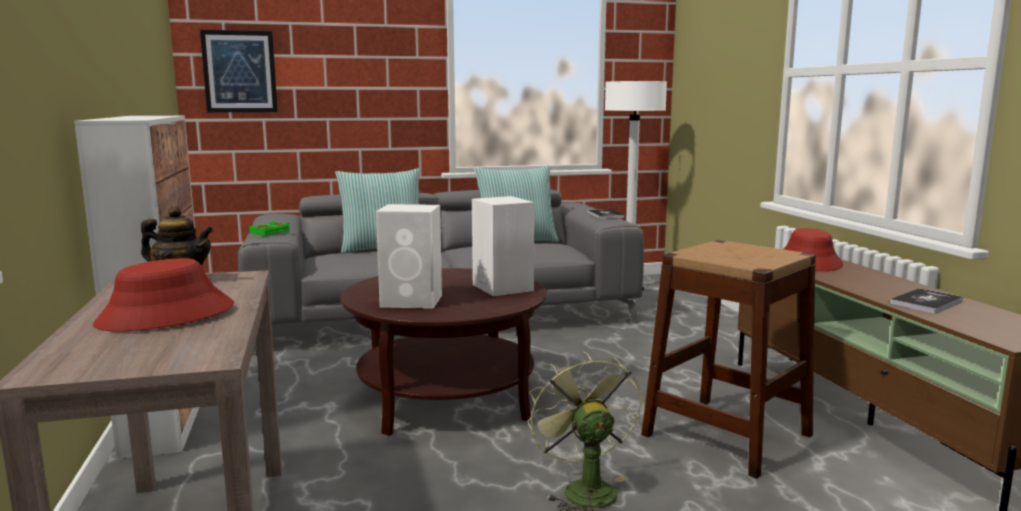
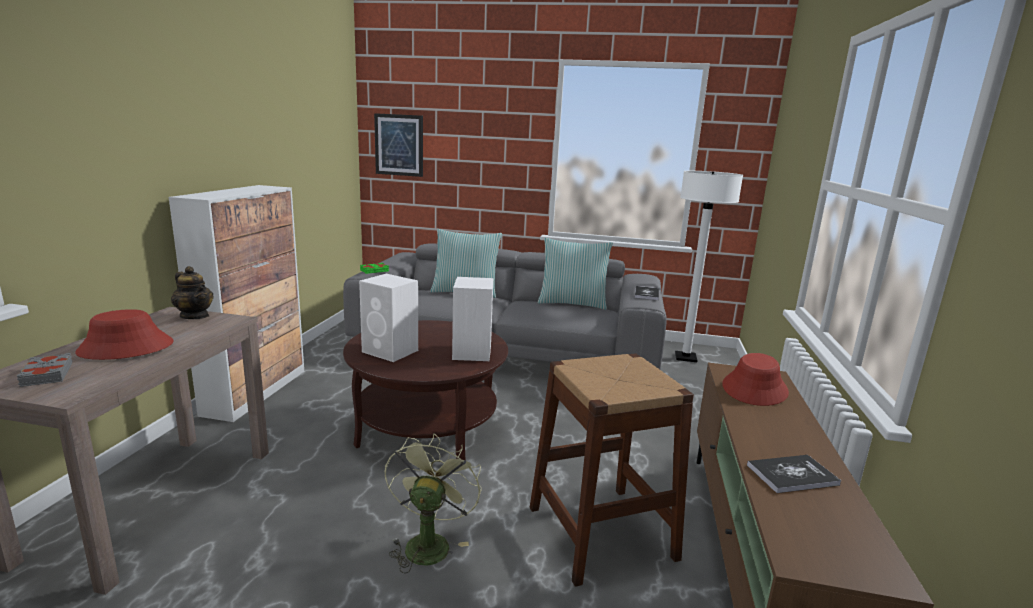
camera: 25 degrees right, 5 degrees up
(118, 352) = (46, 375): none -> grey book

